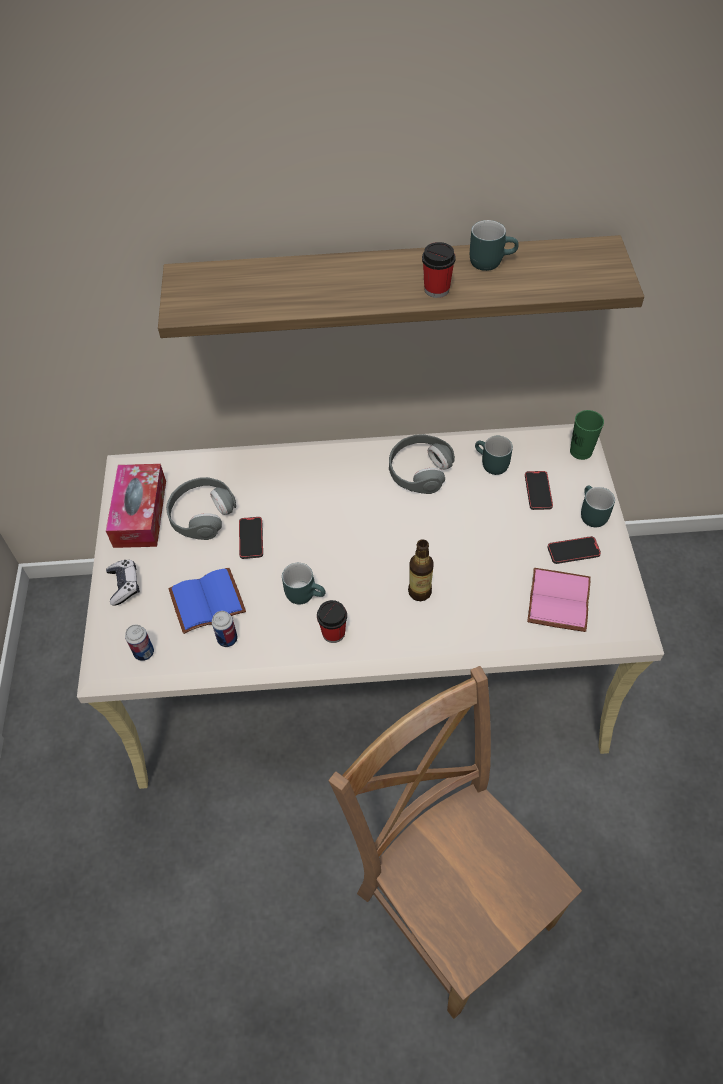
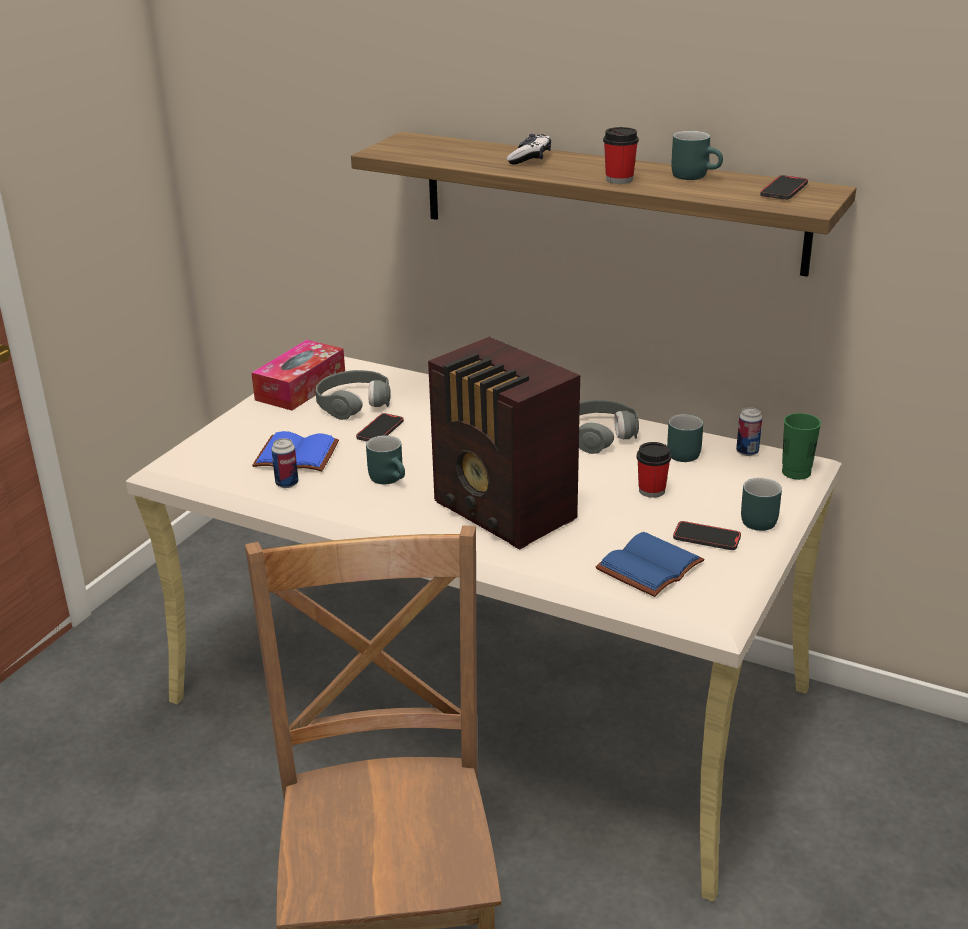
camera: 30 degrees right, 25 degrees down
(124, 585) = (238, 424): game controller -> game controller (530, 159)
(144, 652) = (207, 468): can -> can (747, 451)
(333, 633) = (388, 511): cup -> cup (651, 490)
(420, 592) = (504, 513): bottle -> radio
(538, 491) = (713, 486): phone -> phone (784, 190)
(560, 602) = (651, 568): pink book -> blue book

